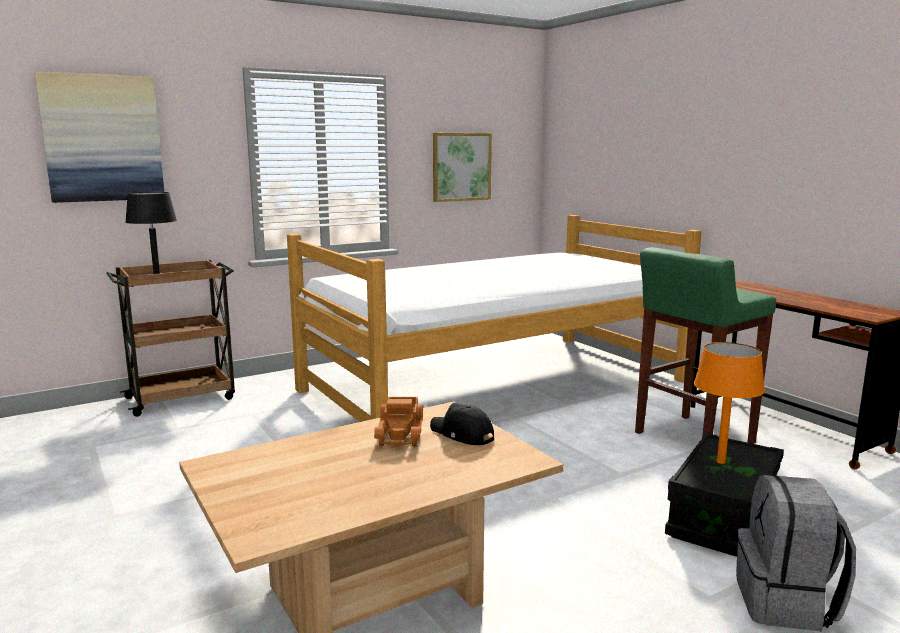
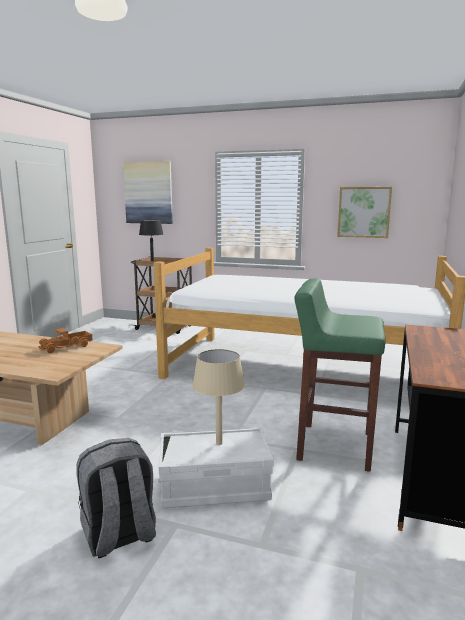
camera: 50 degrees right, 0 degrees up
(461, 434) = (75, 356): black cap -> none
(721, 462) = (219, 443): orange table lamp -> beige table lamp
(723, 518) = (214, 487): black storage box -> white storage box

